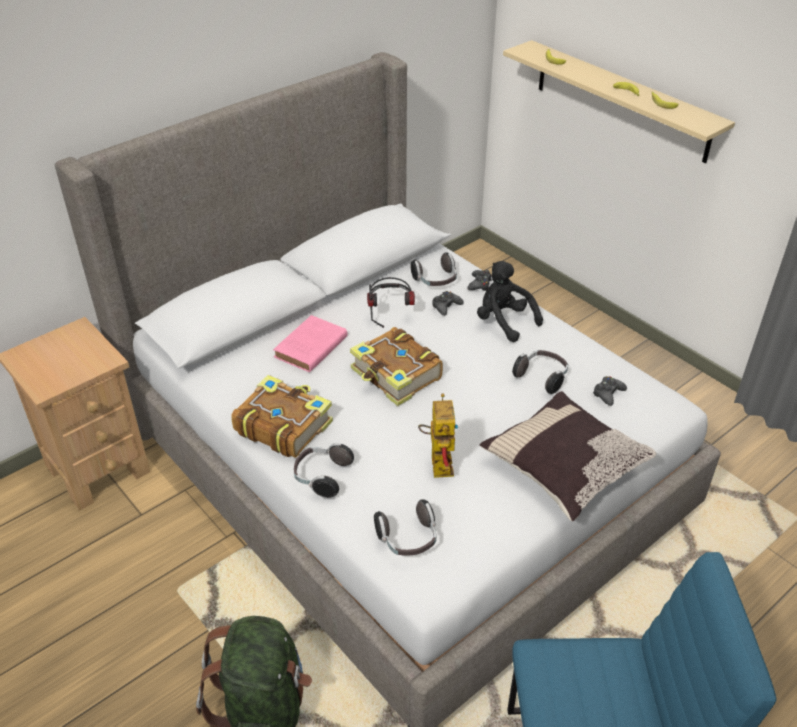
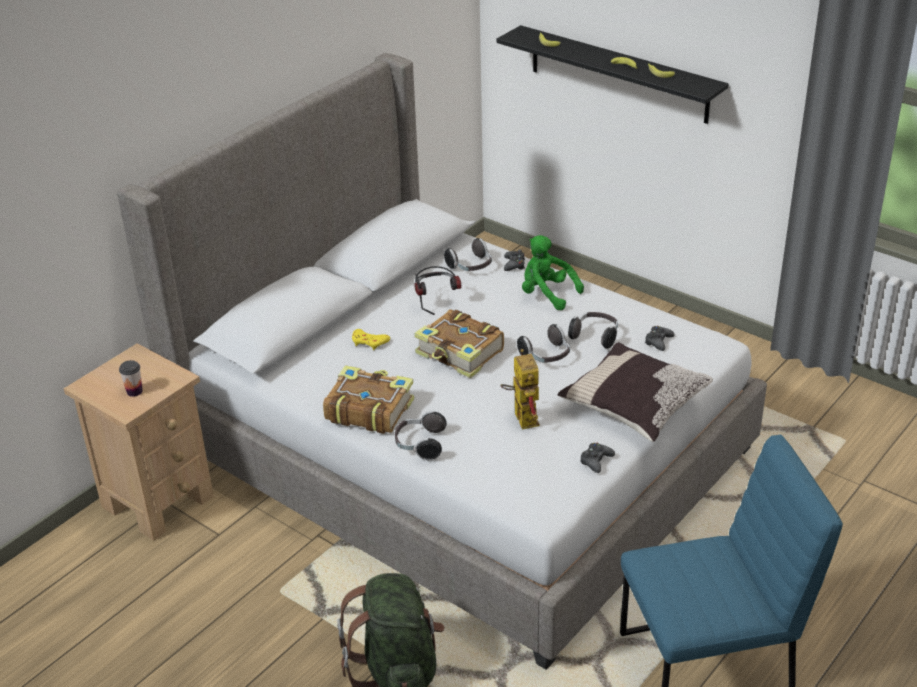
camera: 10 degrees left, 5 degrees down
(60, 369) = (134, 391): none -> cup
(309, 348) = (369, 342): pink book -> yellow game controller
(408, 540) = (514, 479): headphones -> headphones (546, 356)
(446, 306) = (488, 288): black game controller -> black game controller (596, 461)
(504, 321) = (547, 294): black plush toy -> green plush toy
(621, 100) = (618, 74): beige shelf -> black shelf

